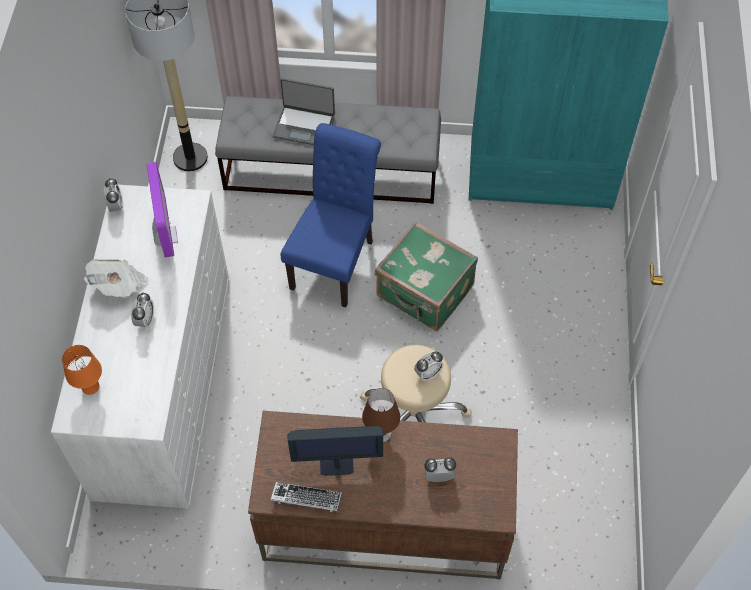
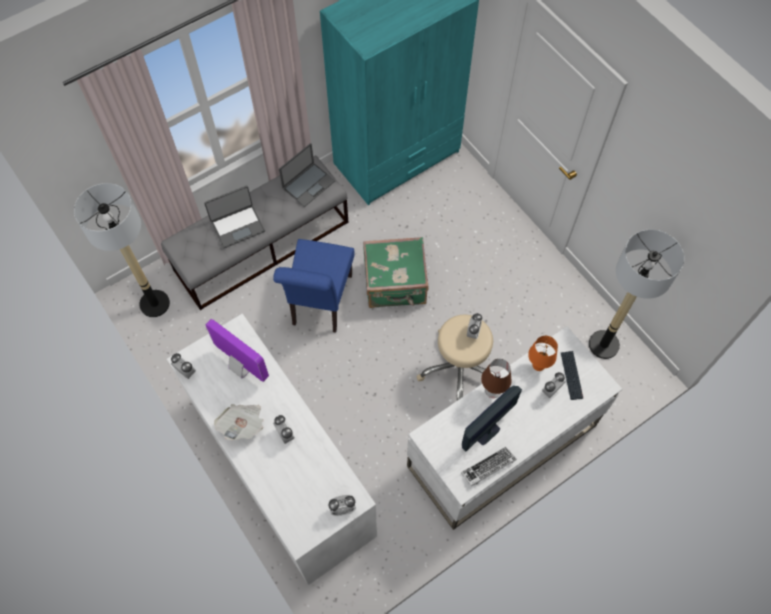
camera: 40 degrees left, 5 degrees up
(90, 388) = (293, 509): orange table lamp -> orange table lamp (538, 366)
(131, 421) = (342, 508): none -> alarm clock
(335, 260) = (320, 304): blue chair -> blue chair turned 150 degrees counterclockwise
(383, 522) = (501, 446): brown desk -> white desk
(406, 131) = (309, 184): none -> laptop
(474, 479) = (571, 375): none -> keyboard
(588, 507) = (603, 344): none -> floor lamp

